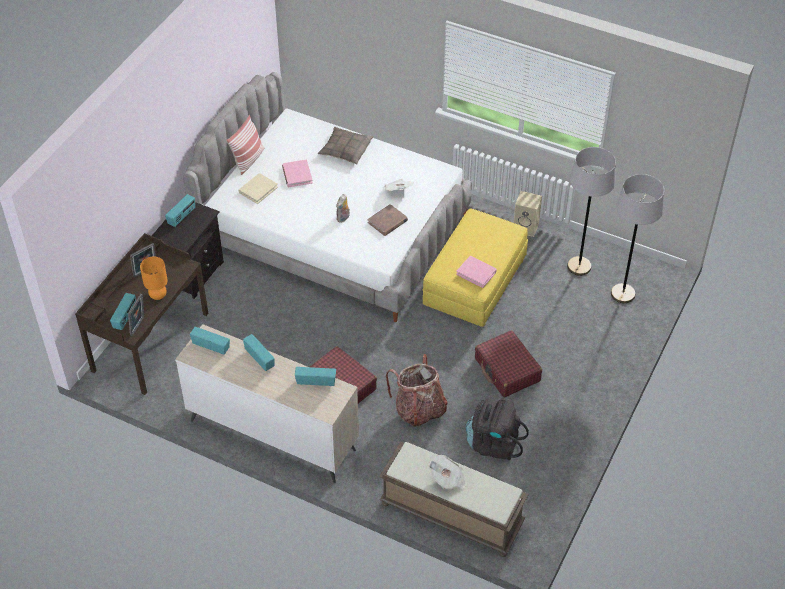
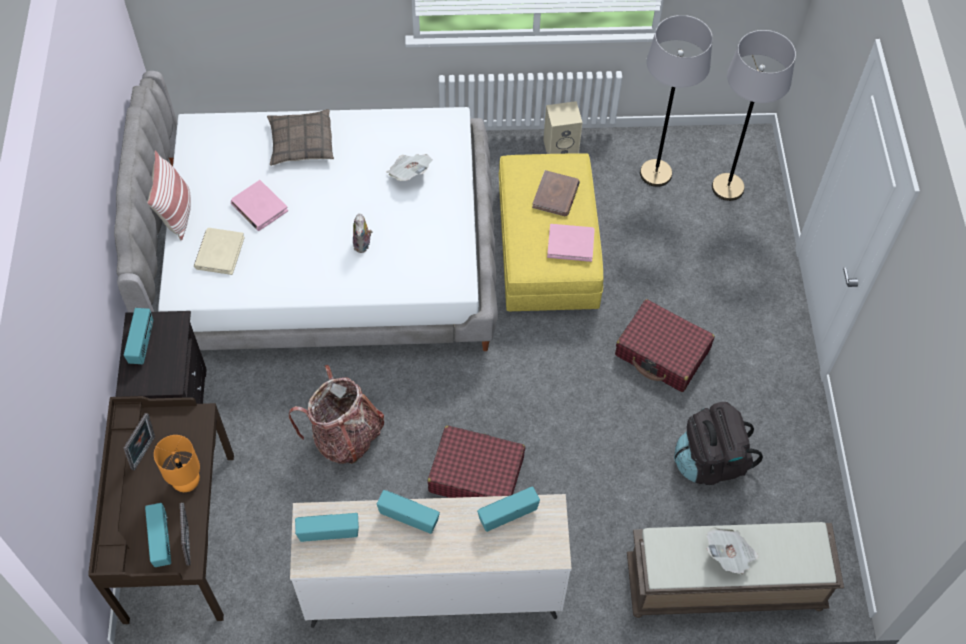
camera: 30 degrees left, 10 degrees up
(387, 222) = (424, 224): brown book -> brown book (556, 195)
(419, 409) = (593, 459): backpack -> backpack (345, 436)

